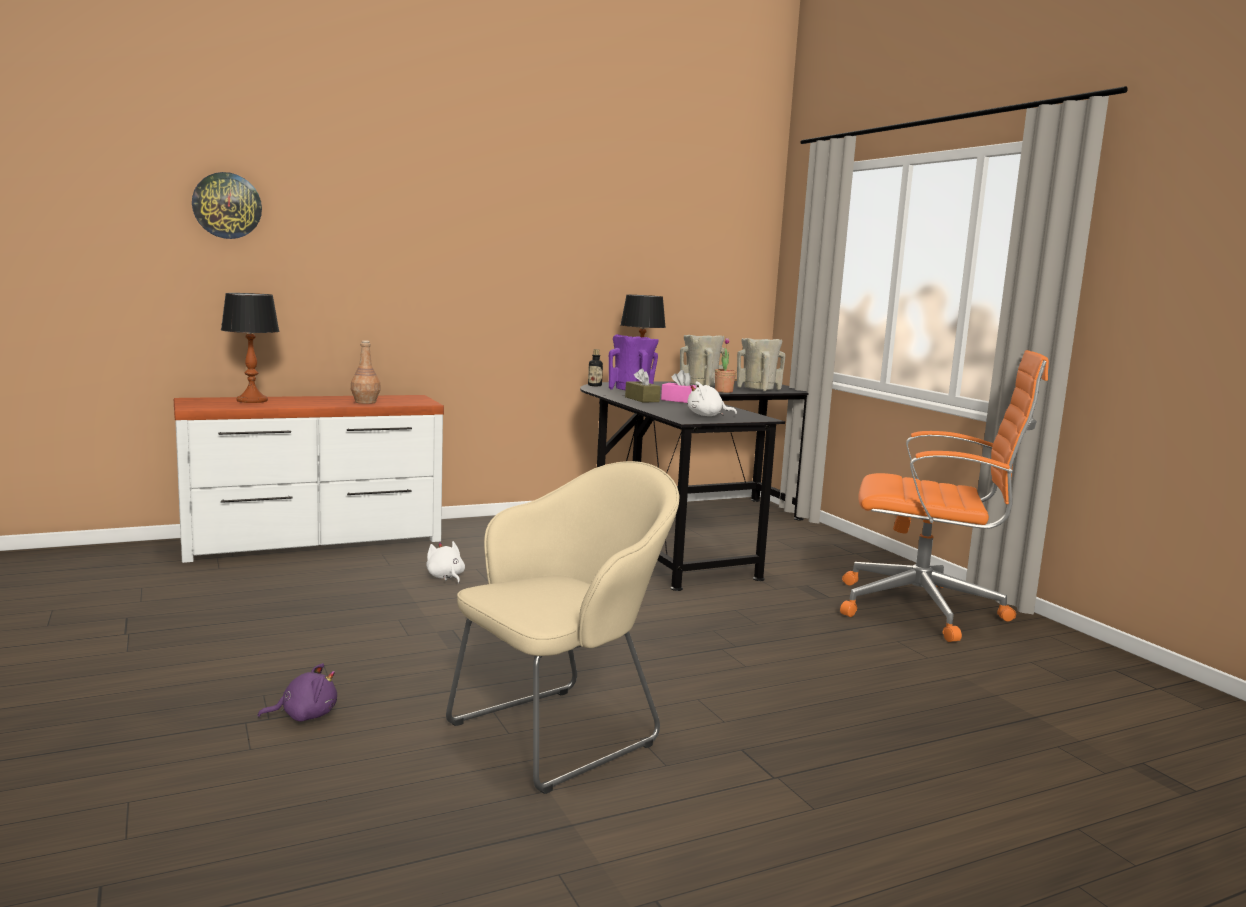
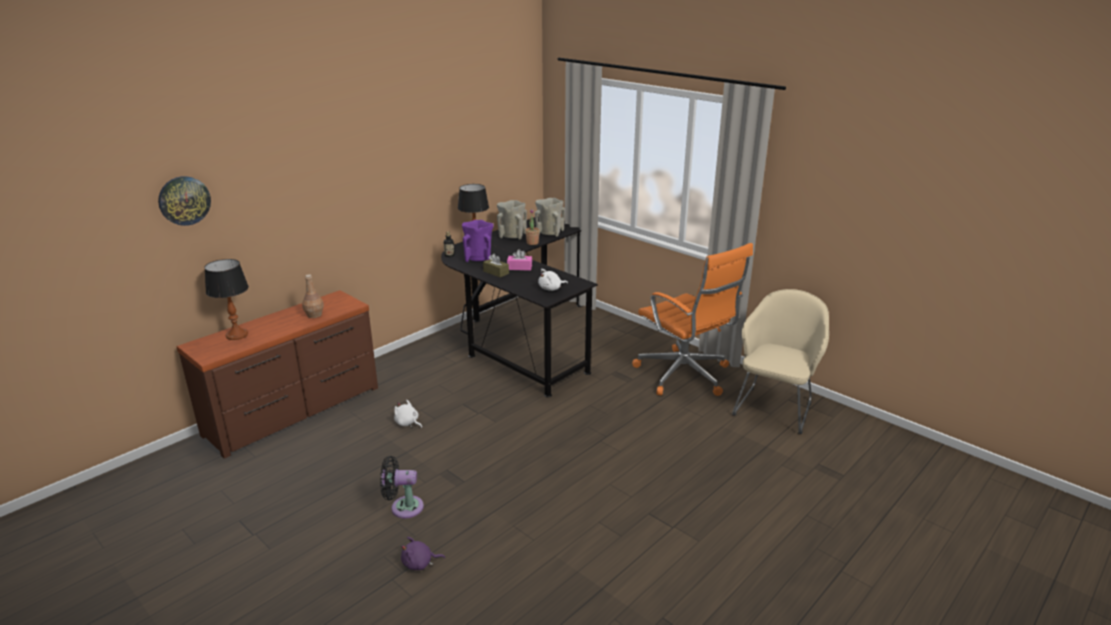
camera: 20 degrees left, 15 degrees up
(305, 715) = (420, 563): purple plush toy -> purple plush toy turned 150 degrees counterclockwise
(314, 541) = (294, 411): white dresser -> brown dresser
(349, 652) = (403, 507): none -> black fan
(562, 732) = (559, 530): beige armchair -> beige armchair (774, 407)
(925, 609) = (685, 376): orange office chair -> orange office chair turned 60 degrees clockwise

